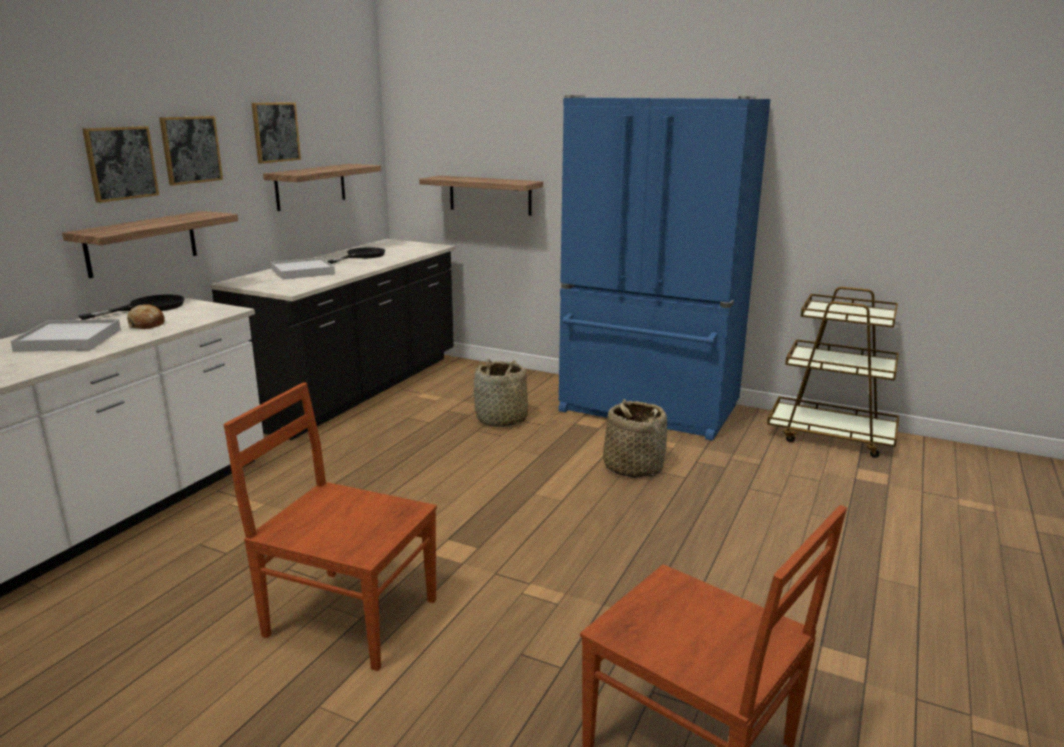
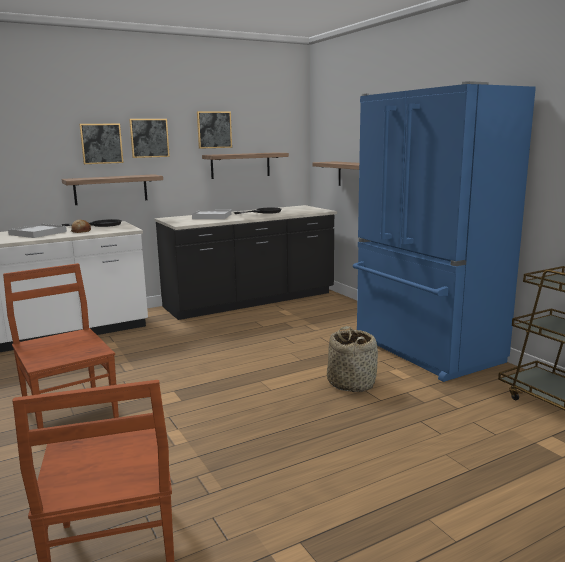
camera: 35 degrees right, 5 degrees down
(501, 419) = (309, 334): basket -> none

